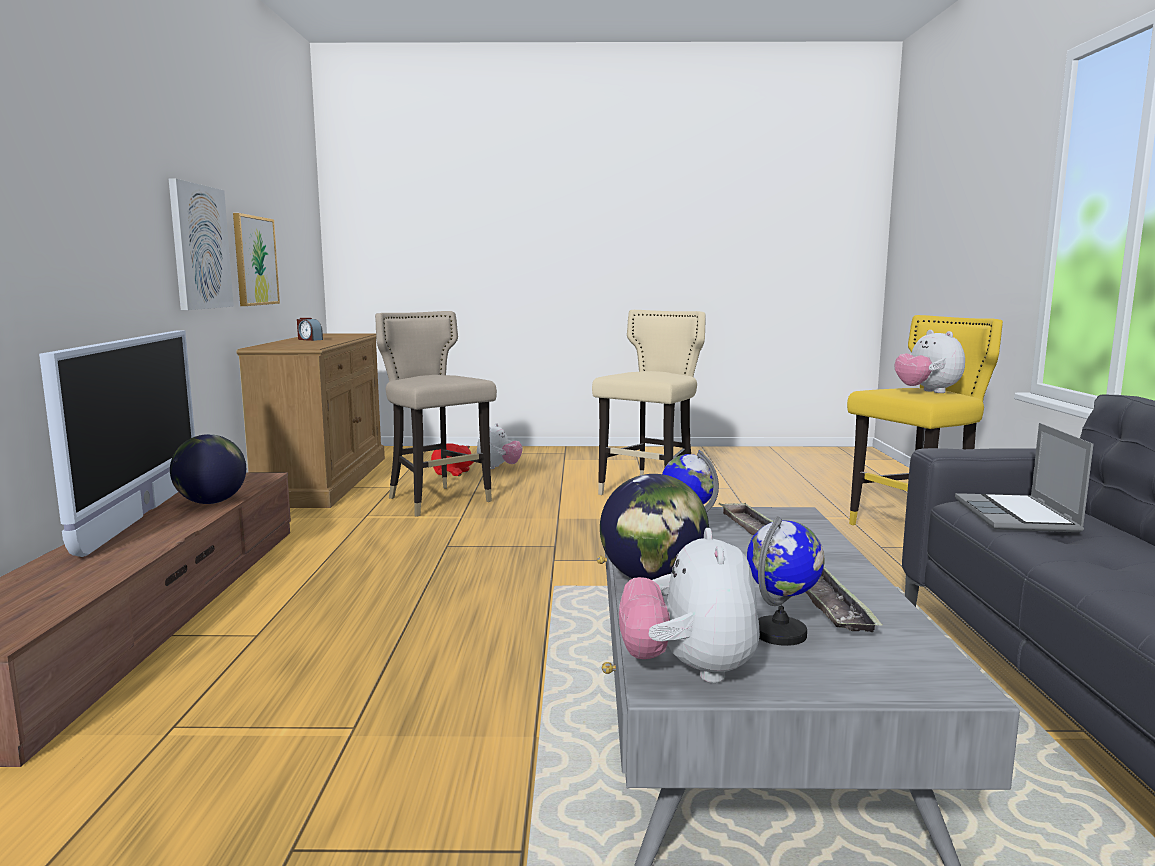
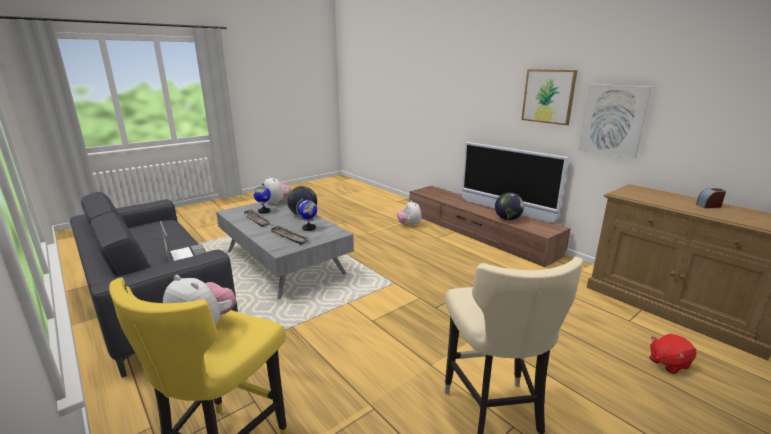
camera: 140 degrees right, 10 degrees up
(255, 261) = (701, 136): picture -> picture (548, 96)
(438, 501) = (569, 318): beige stool -> none
(498, 467) = (679, 397): plush toy -> plush toy (409, 224)

